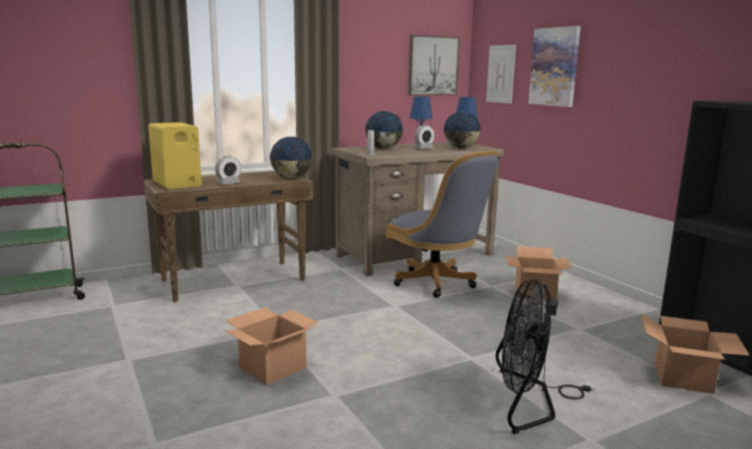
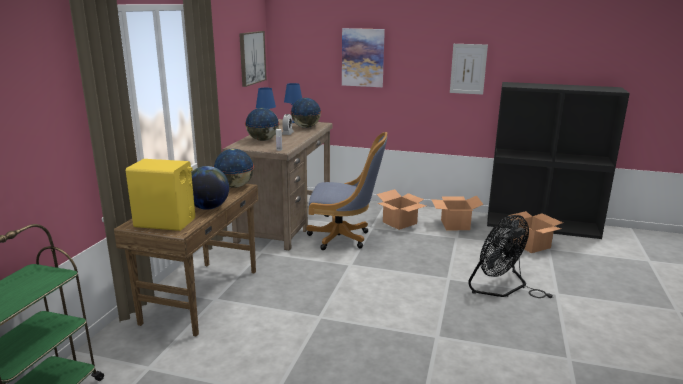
camera: 45 degrees left, 5 degrees up
(228, 183) = (208, 207): alarm clock -> globe
(272, 368) = (374, 341): cardboard box -> cardboard box (455, 225)
(500, 74) = (306, 61): picture -> picture (468, 69)
(531, 399) = (507, 286): black fan -> black fan turned 90 degrees clockwise

